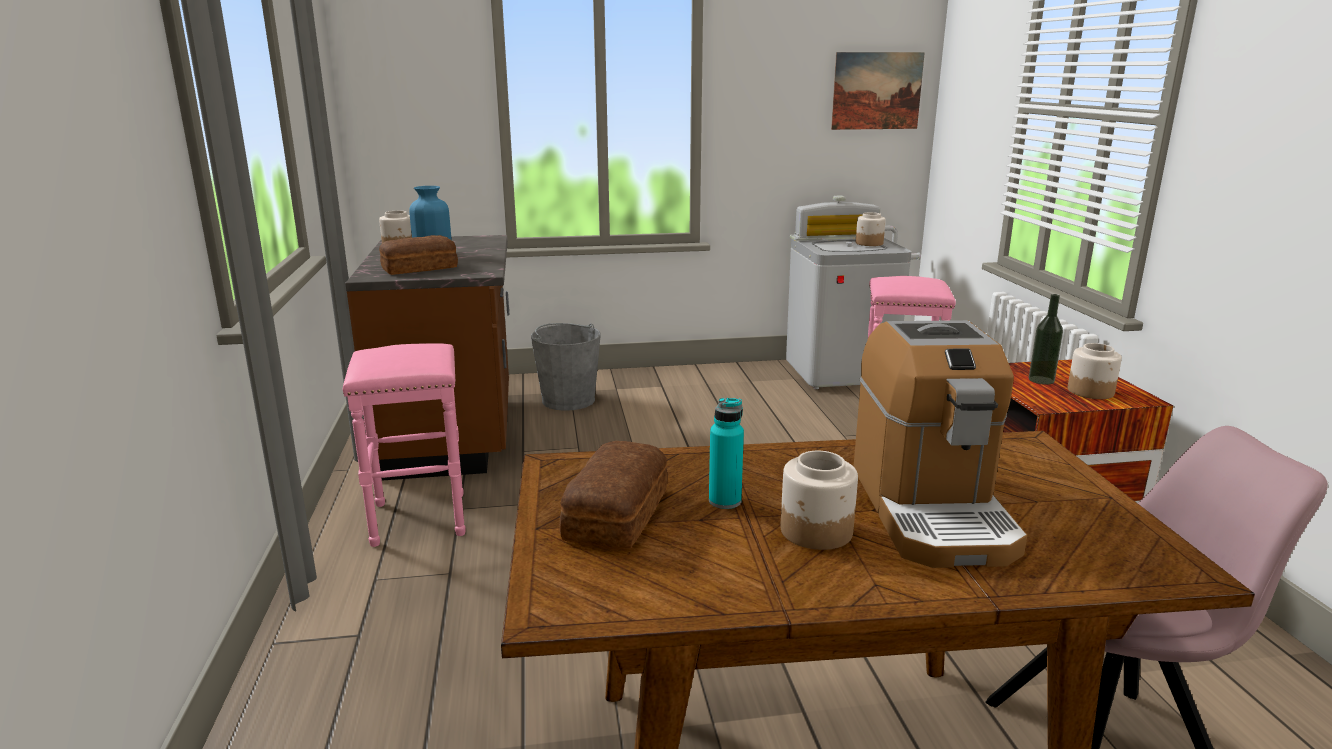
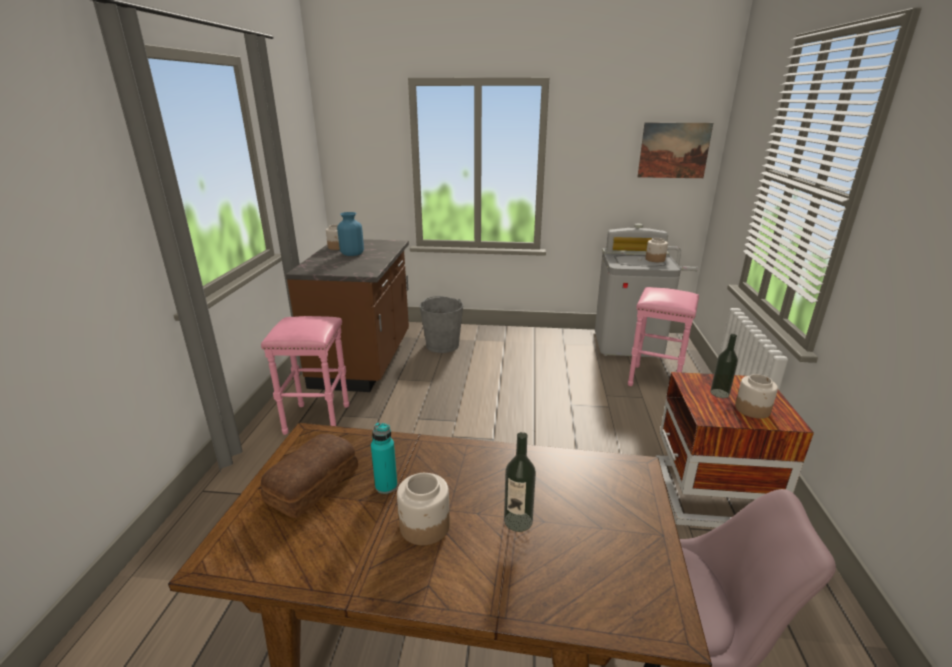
camera: 15 degrees right, 5 degrees up
(418, 268) = (334, 265): bread -> none
(931, 509) = (518, 521): coffee machine -> bottle

